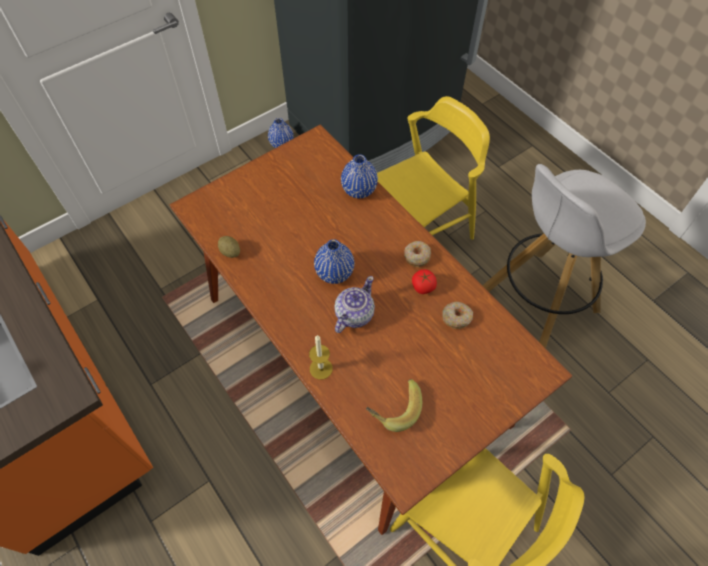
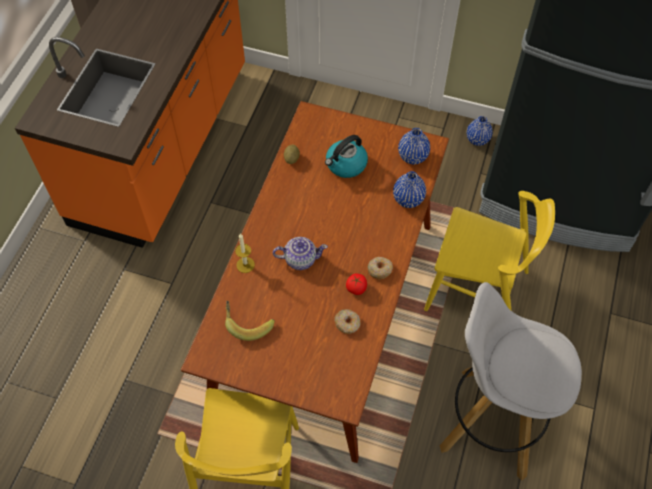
camera: 55 degrees right, 0 degrees up
(279, 213) = (346, 165): none -> kettle
(334, 273) = (324, 228): blue vase -> blue vase (412, 156)

